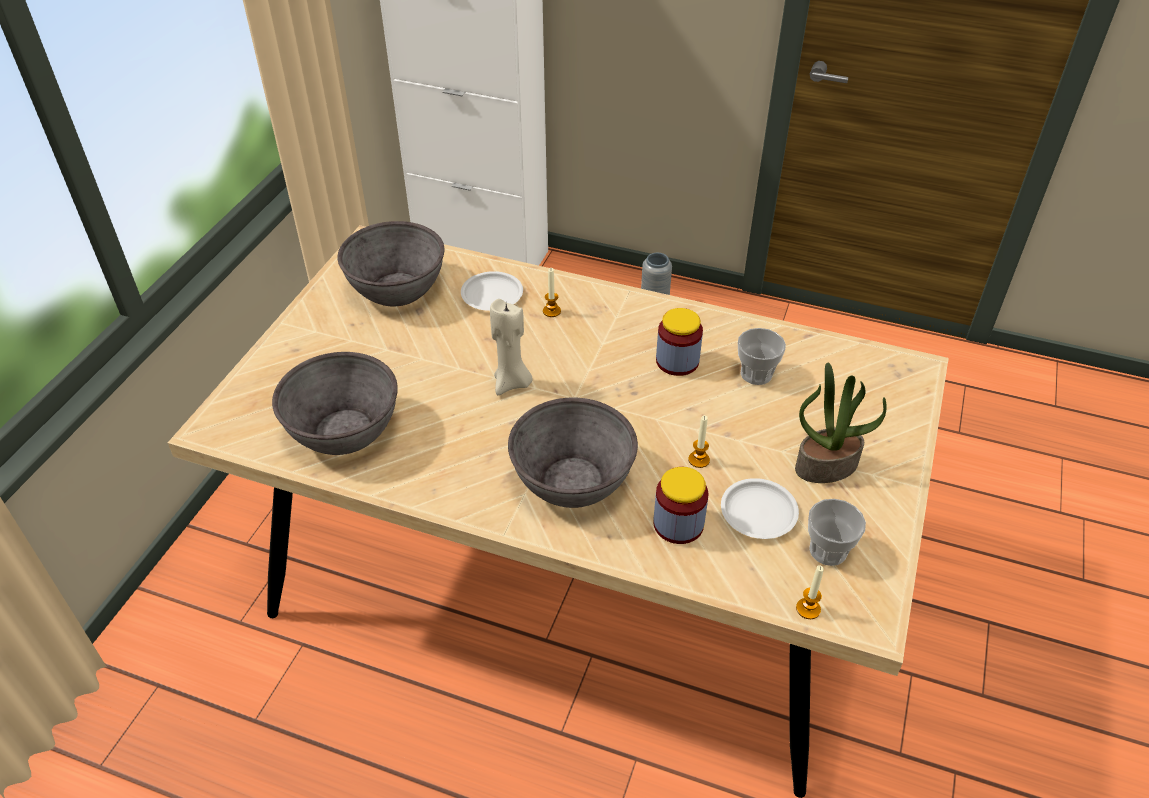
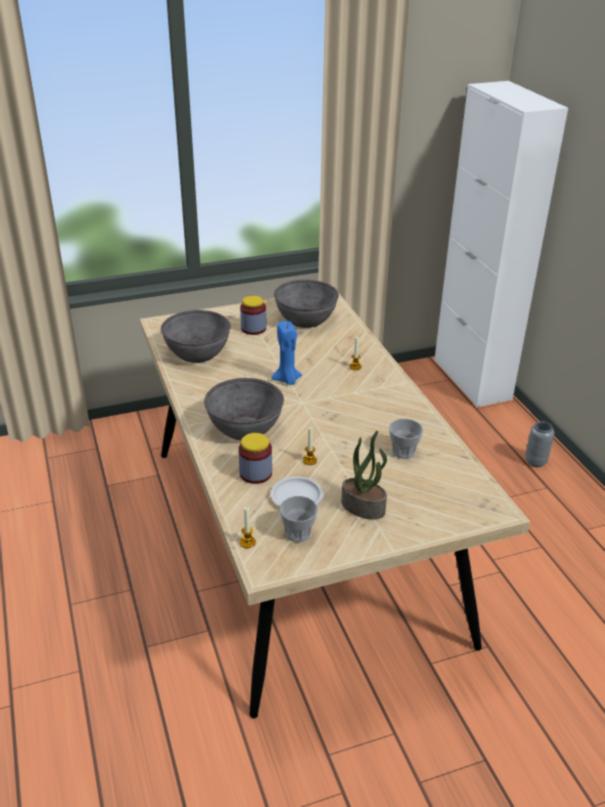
camera: 50 degrees right, 10 degrees down
(492, 295) = (340, 345): white plate -> none
(512, 383) = (287, 380): beige candle -> blue candle
(677, 361) = (374, 421): jar -> jar (253, 328)

